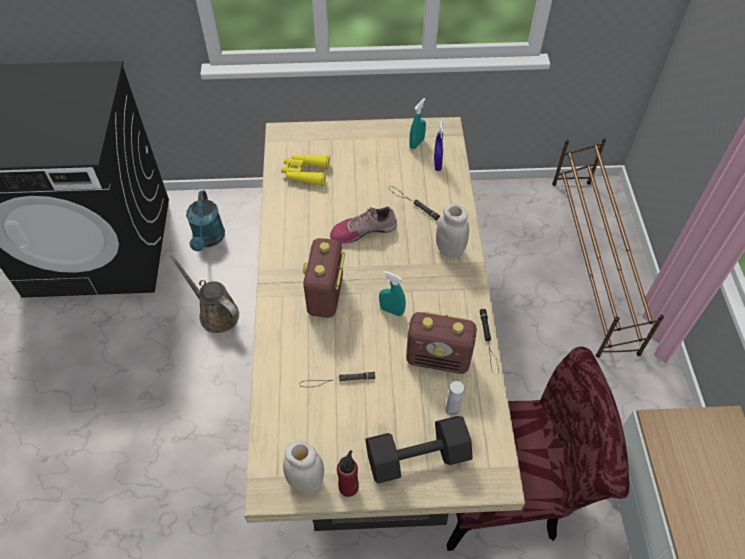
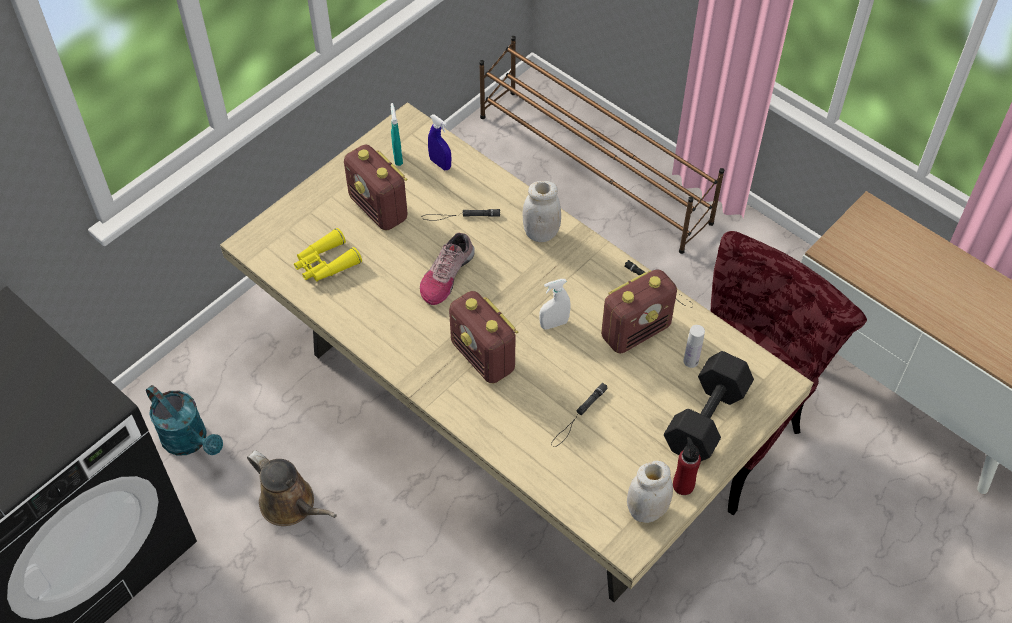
camera: 45 degrees left, 0 degrees up
(216, 313) = (291, 505): brown watering can -> brown watering can turned 135 degrees counterclockwise
(371, 164) = (379, 209): none -> radio
(391, 310) = (554, 324): turquoise spray bottle -> white spray bottle

